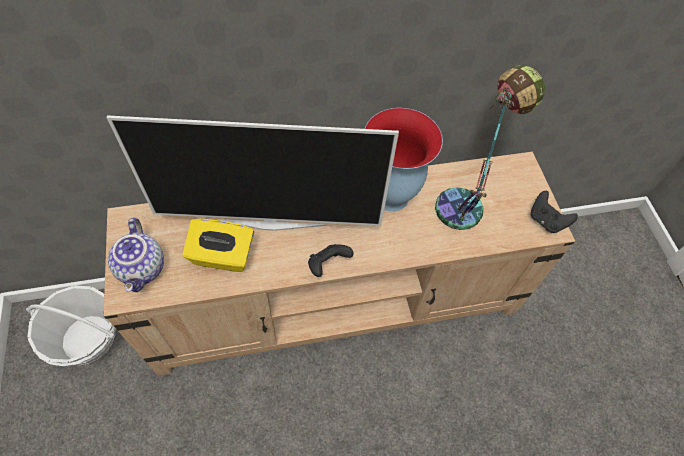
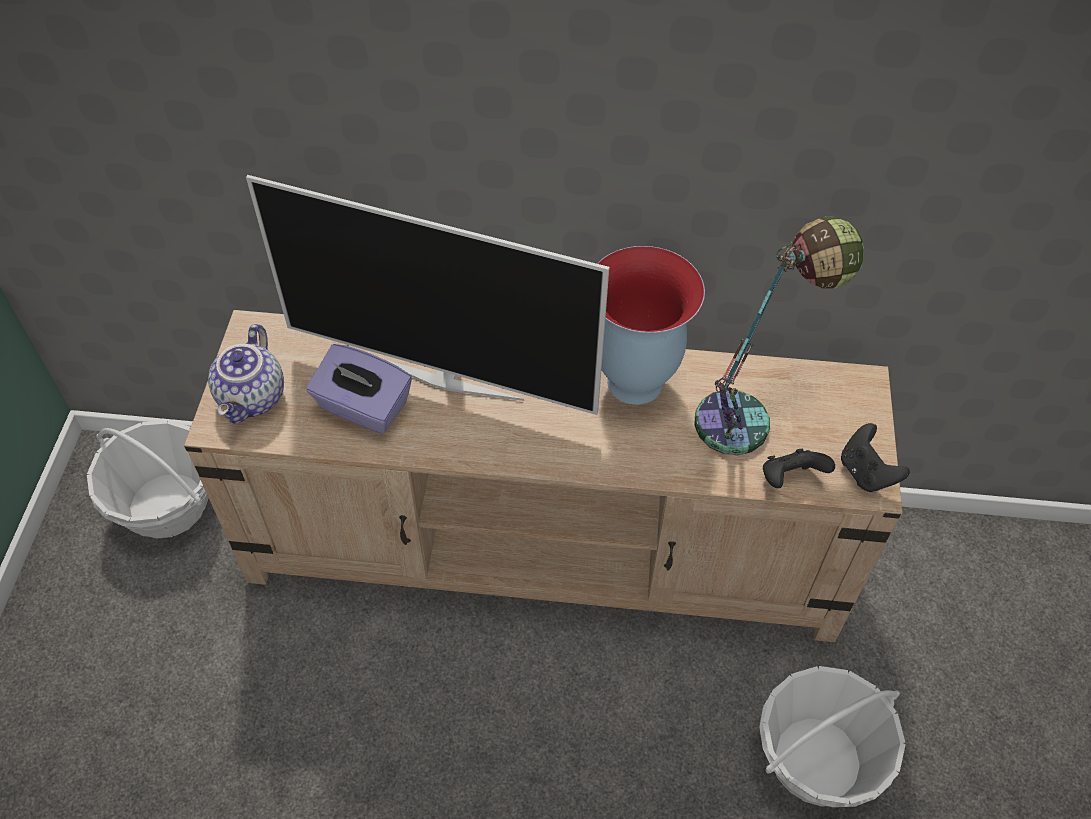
camera: 20 degrees right, 5 degrees down
(222, 256) = (363, 408): yellow tissue box -> purple tissue box
(327, 265) = (505, 454): black game controller -> black game controller (790, 479)
(529, 385) = (816, 759): none -> basket

